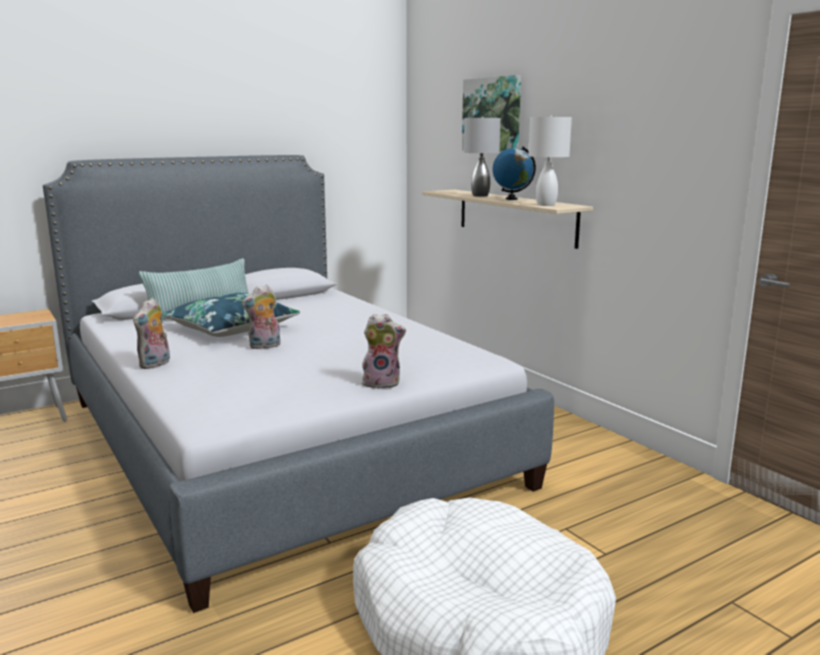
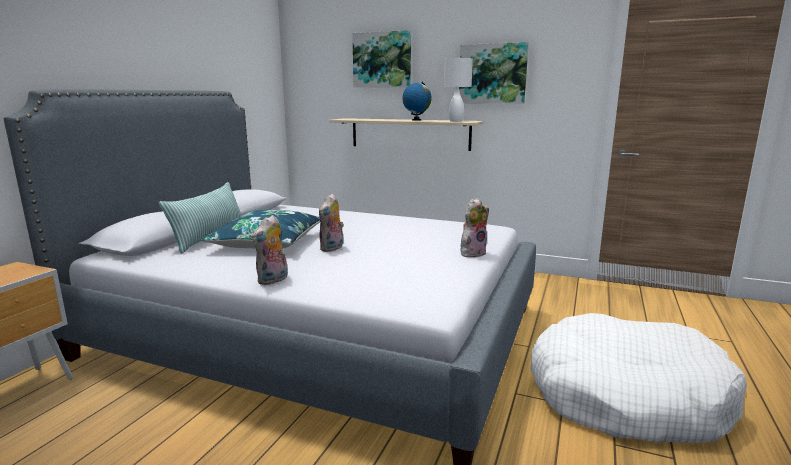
camera: 35 degrees left, 0 degrees up
(155, 364) = (273, 280): plush toy -> plush toy turned 45 degrees clockwise
(480, 195) = (385, 119): grey table lamp -> none
(606, 138) = (492, 73): none -> picture

